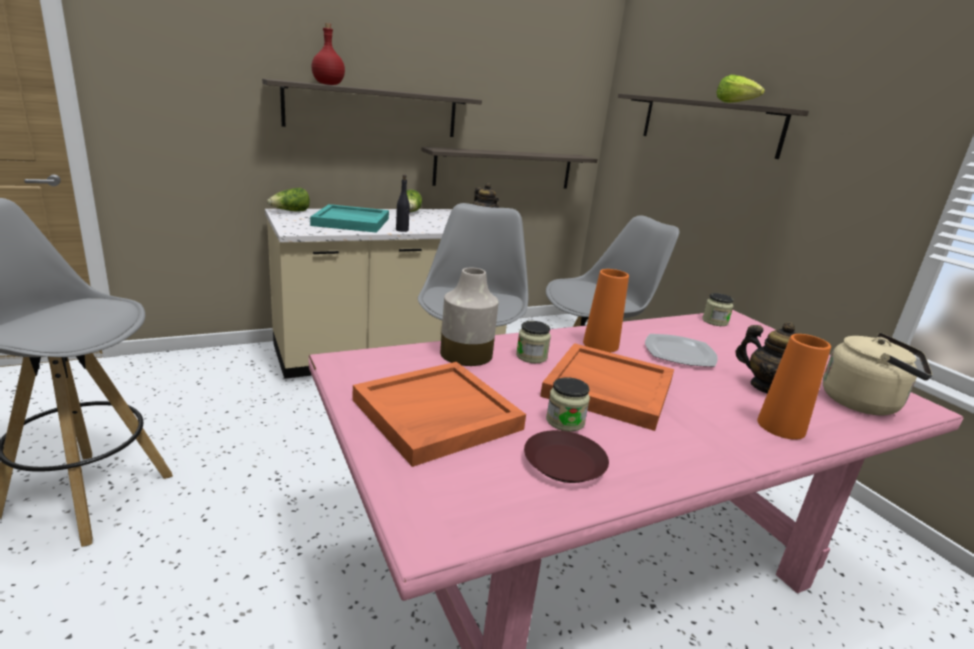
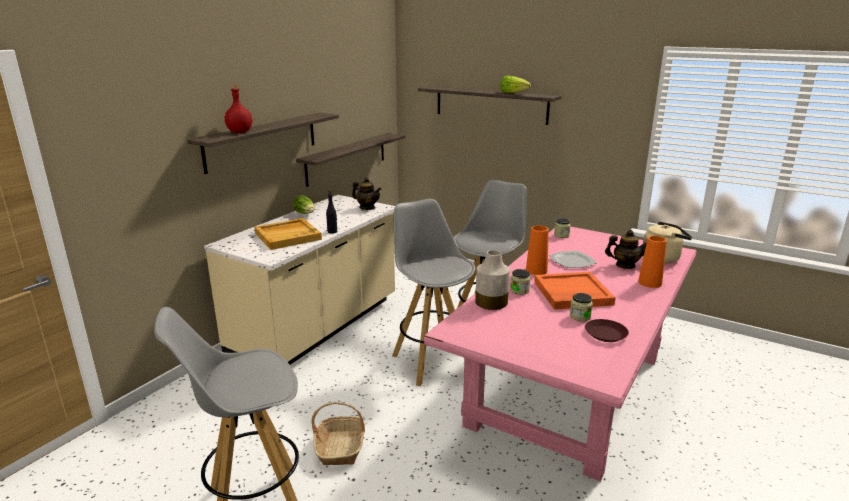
camera: 30 degrees left, 0 degrees up
(243, 477) = (340, 447): none -> basket
(290, 211) = (229, 242): lettuce -> none
(352, 222) = (288, 236): turquoise tray -> beige tray
(436, 415) = (531, 337): orange tray -> none

